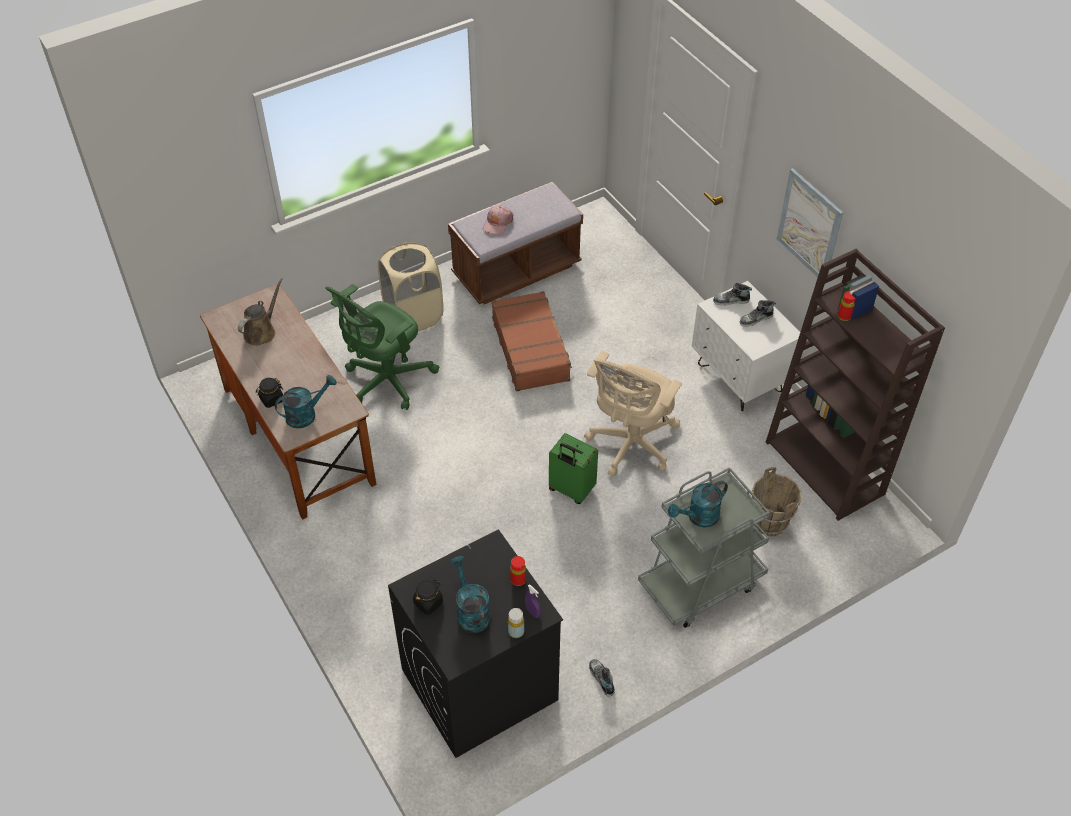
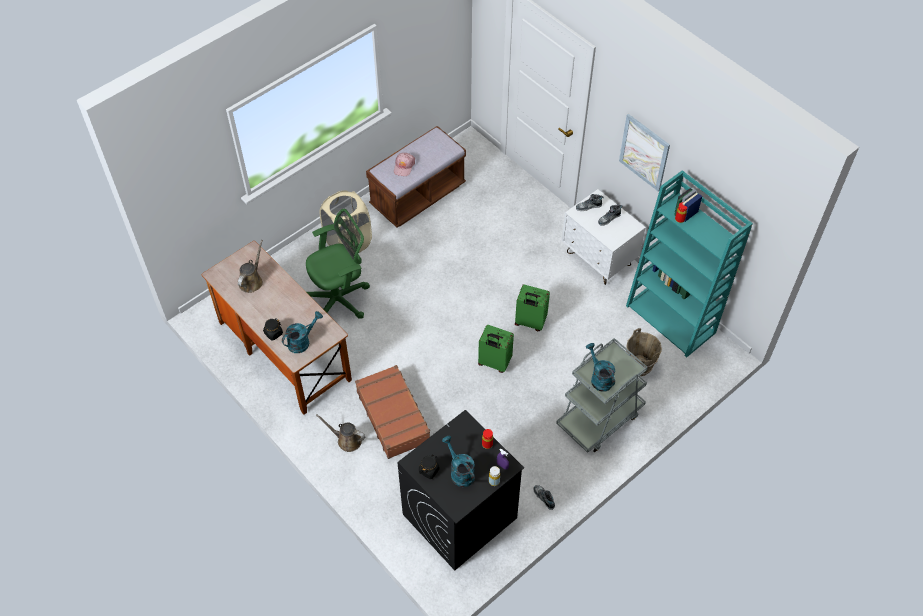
camera: 10 degrees left, 5 degrees up
(351, 560) = (347, 440): none -> brown watering can
(385, 382) = (339, 299): green office chair -> green office chair turned 150 degrees counterclockwise
(531, 349) = (442, 257): brown suitcase -> brown suitcase (393, 416)
(630, 445) = (530, 322): beige office chair -> green suitcase
(698, 518) = (599, 378): turquoise watering can -> turquoise watering can turned 105 degrees clockwise
(826, 468) = (671, 319): brown bookcase -> turquoise bookcase

